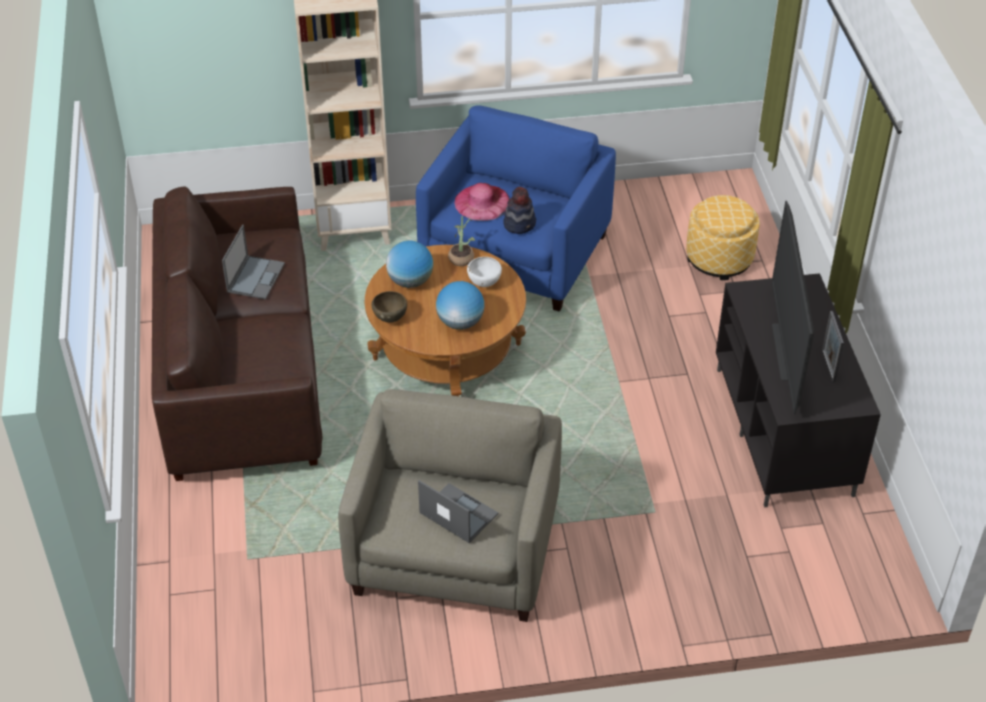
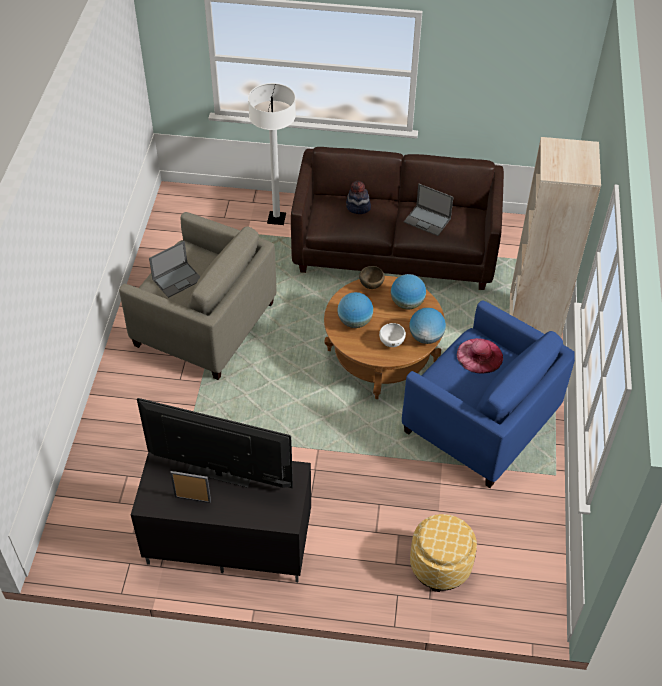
camera: 105 degrees right, 5 degrees up
(204, 520) = (276, 219): none -> white floor lamp
(462, 256) = (426, 337): potted plant -> globe
(520, 223) = (447, 373): hat -> hat (358, 207)

